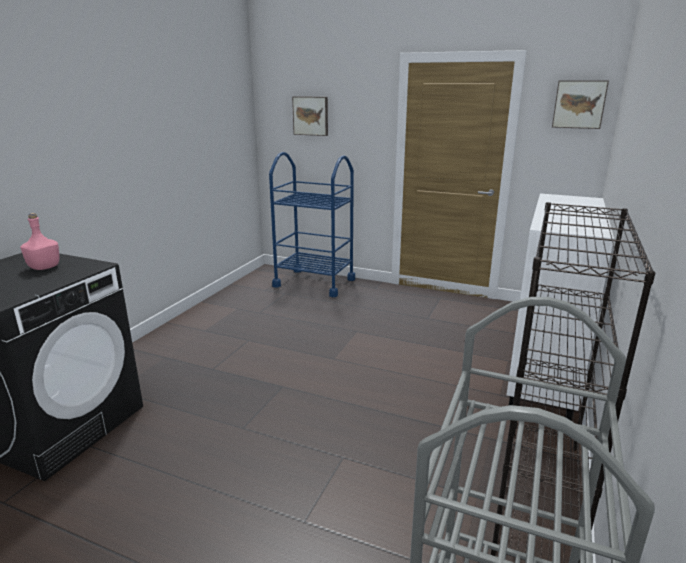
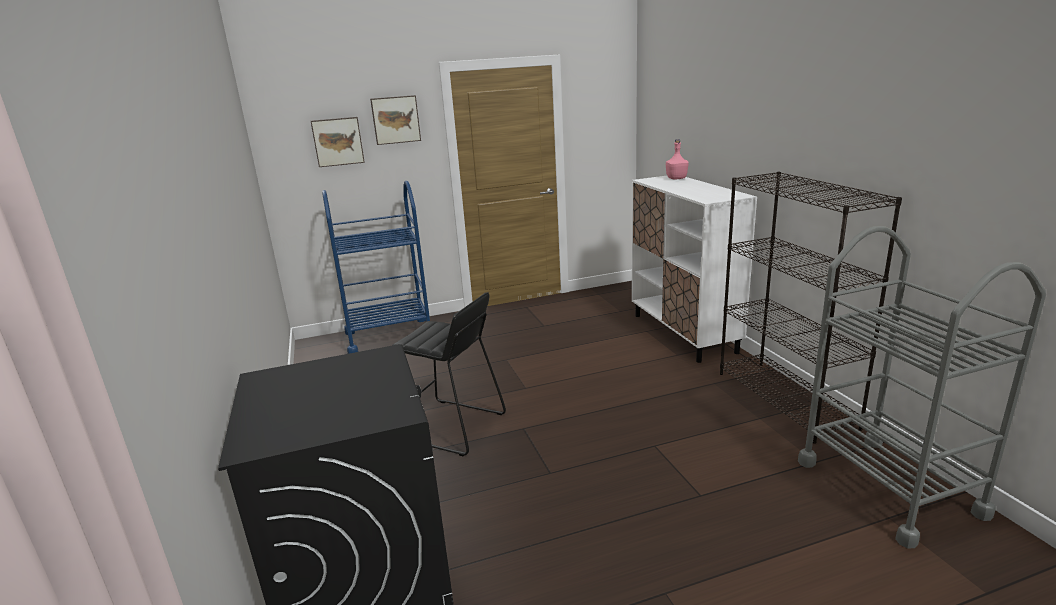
camera: 40 degrees left, 0 degrees up
(44, 267) = (331, 378): pink bottle -> pink bottle (676, 178)
(246, 360) = (452, 427): none -> black stool
(579, 104) = (608, 99): picture -> picture (395, 119)

